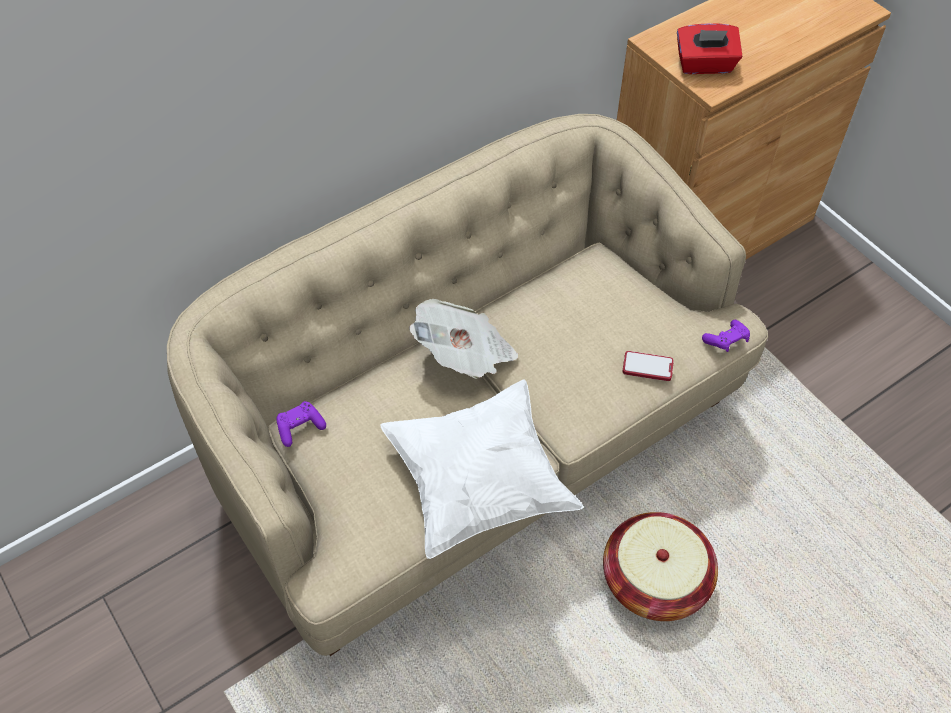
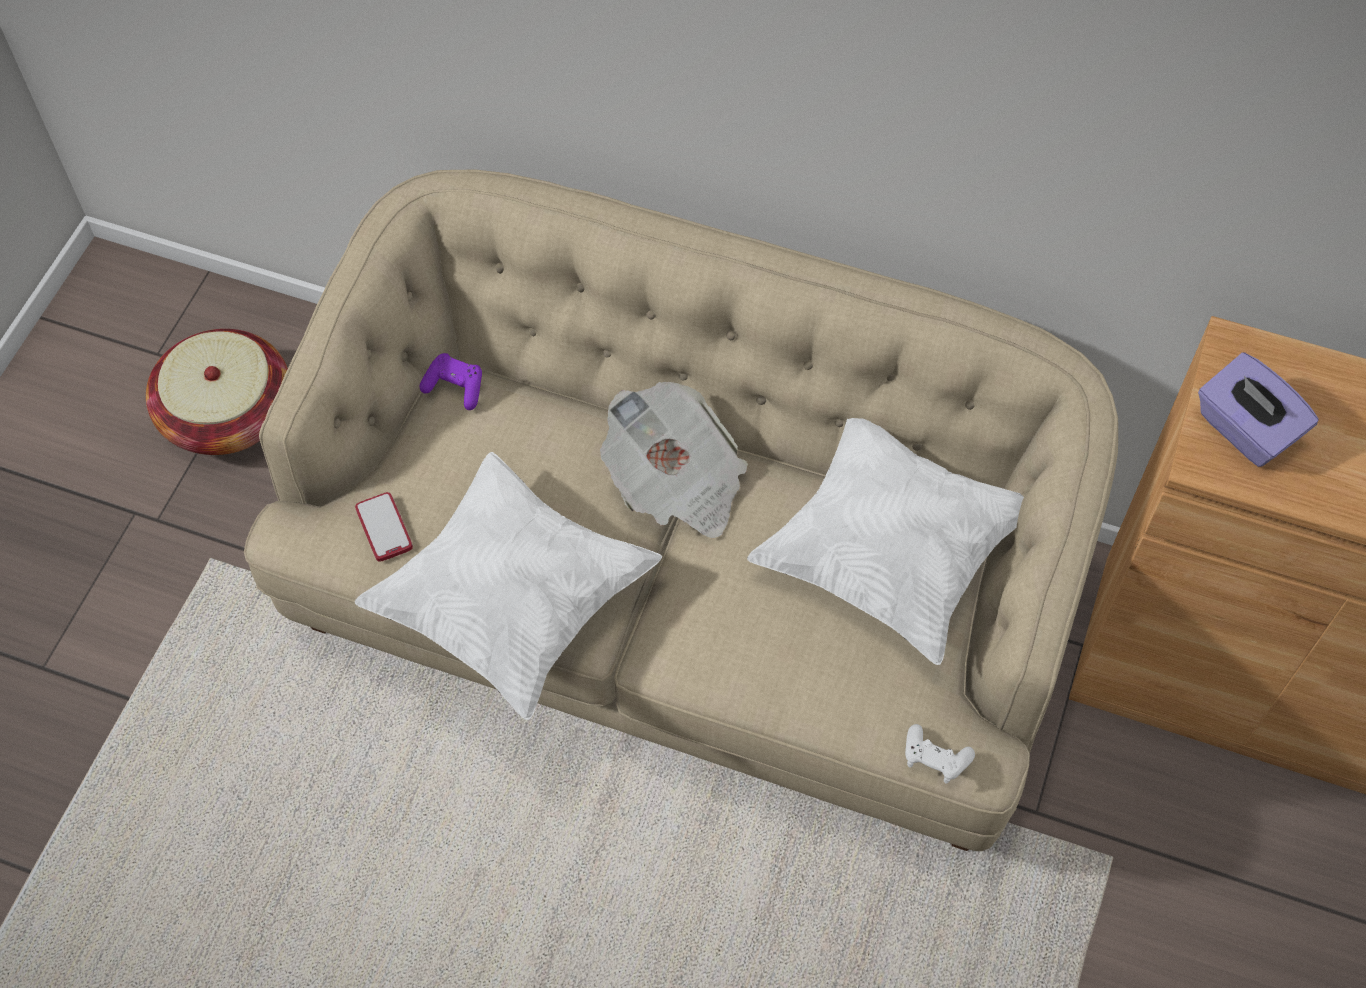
camera: 55 degrees right, 5 degrees up
(590, 288) = (889, 555): none -> white pillow
(647, 367) = (813, 687): phone -> phone (384, 528)
(655, 580) = (641, 916): basket -> basket (228, 414)
(705, 65) = (1244, 430): red tissue box -> purple tissue box
(726, 341) = (934, 760): purple game controller -> white game controller

